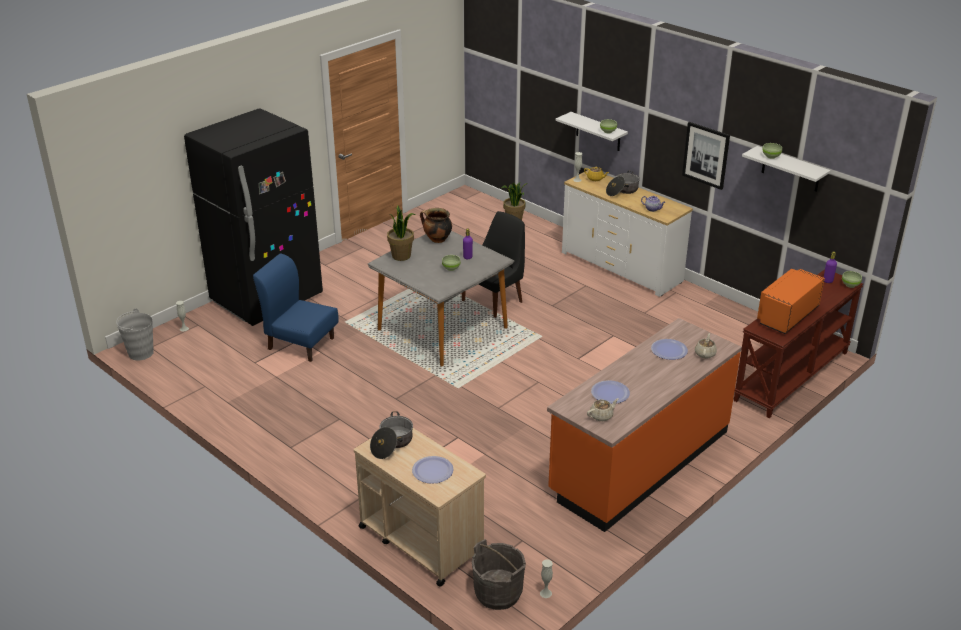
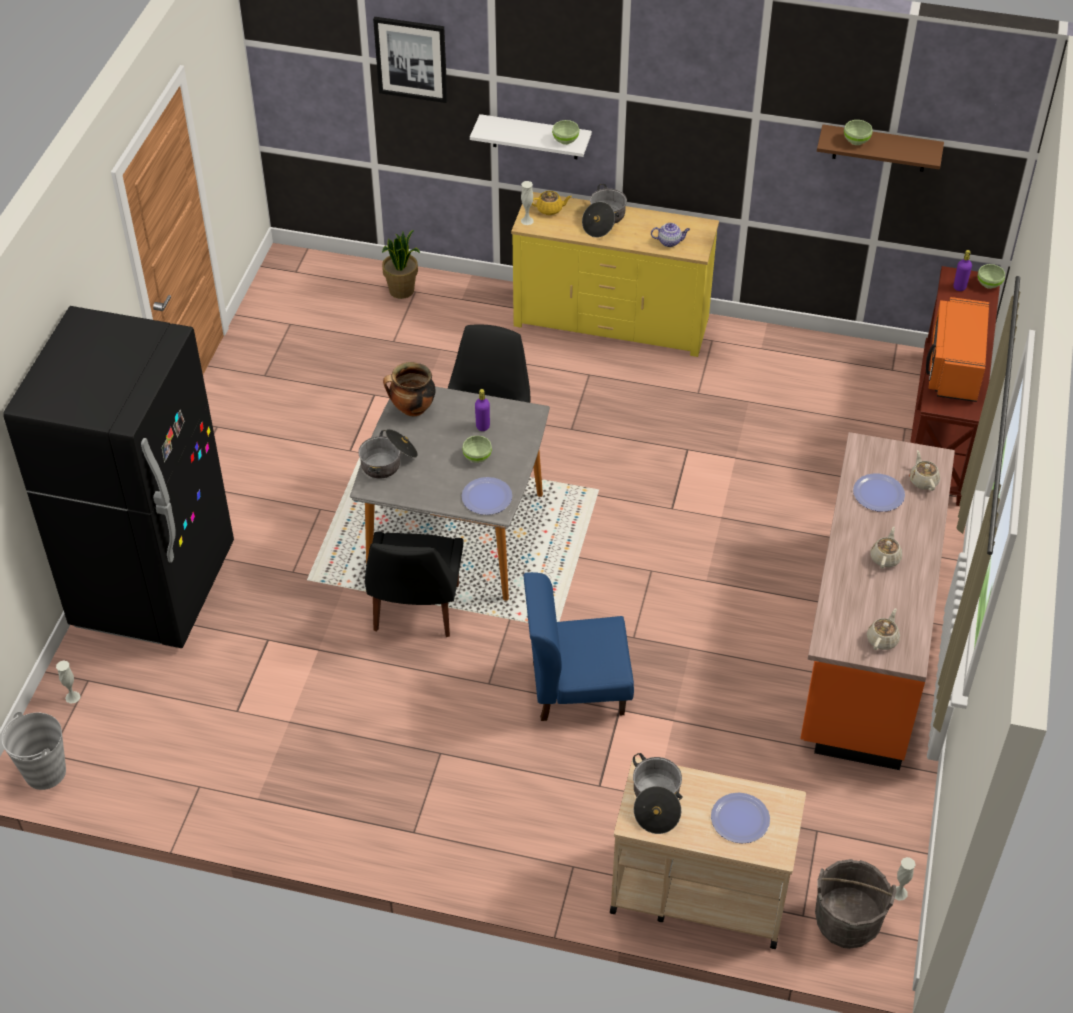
camera: 30 degrees left, 15 degrees up
(300, 343) = (275, 646): blue chair -> blue chair (577, 687)
(387, 354) = (415, 611): none -> black chair
(401, 256) = (388, 462): potted plant -> cooking pot
(610, 393) = (864, 597): plate -> plate (486, 497)
(621, 267) = (611, 321): white dresser -> yellow dresser
(643, 380) = (885, 558): none -> beige teapot
(706, 155) = (735, 146): picture -> picture (411, 59)
(791, 169) = (880, 148): white shelf -> brown shelf

